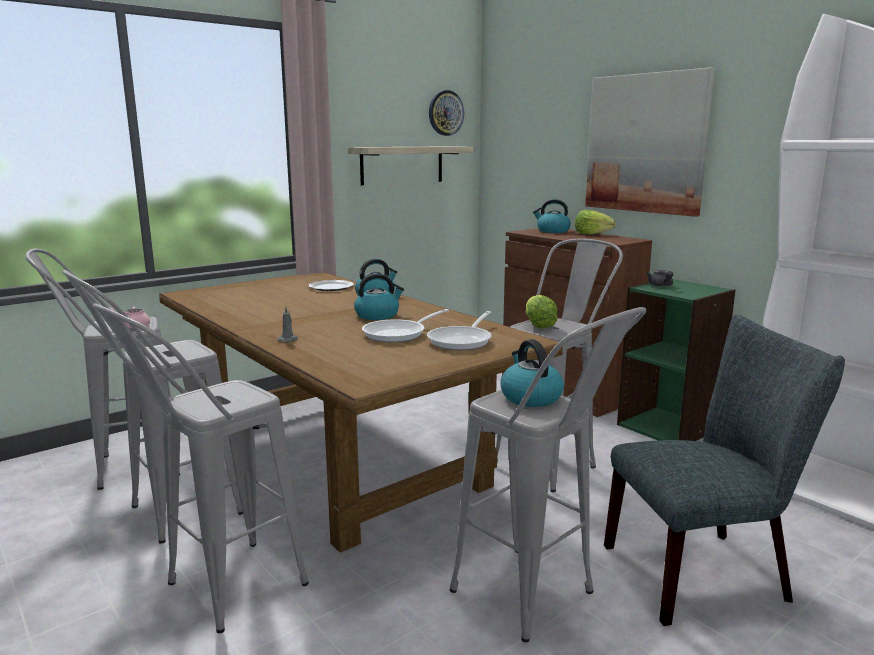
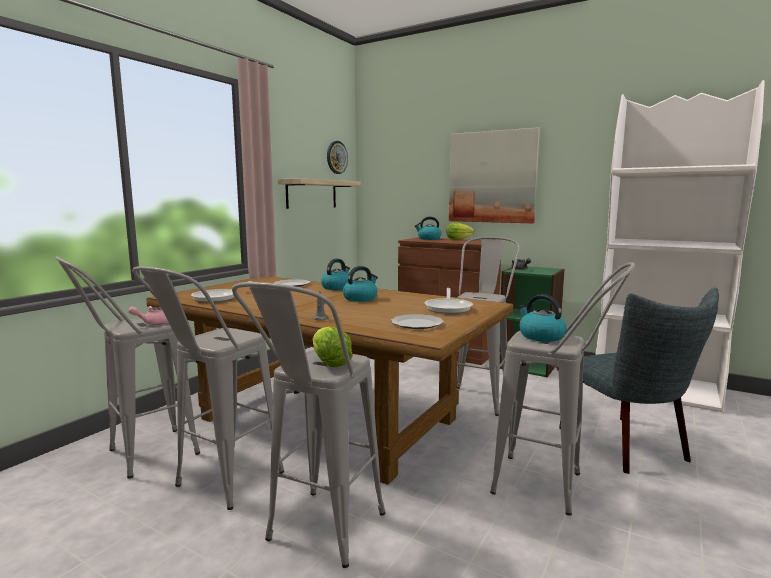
camera: 20 degrees left, 5 degrees down
(384, 360) = (417, 324): none -> plate
(399, 334) = (397, 308): frying pan -> frying pan (218, 297)
(538, 325) = (472, 297): lettuce -> lettuce (330, 363)
(705, 572) = (629, 447): grey chair -> grey chair turned 105 degrees clockwise

